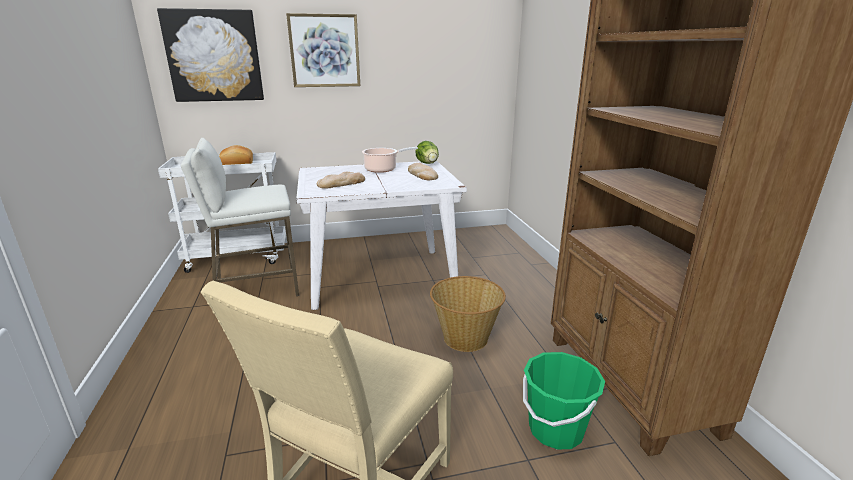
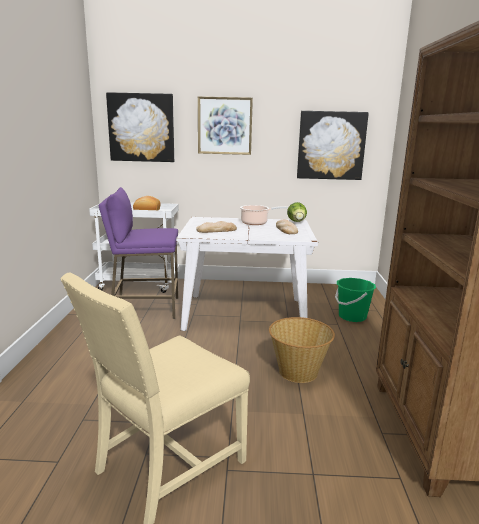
camera: 15 degrees right, 5 degrees down
(256, 287) = (145, 308): white stool -> purple stool
(451, 71) = (331, 145): none -> picture
(555, 429) = (348, 457): green bucket -> green bucket (352, 316)

